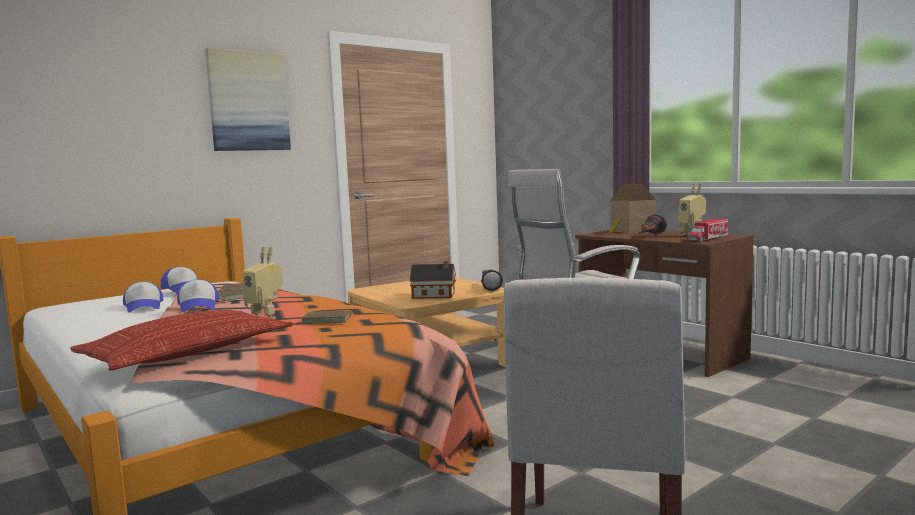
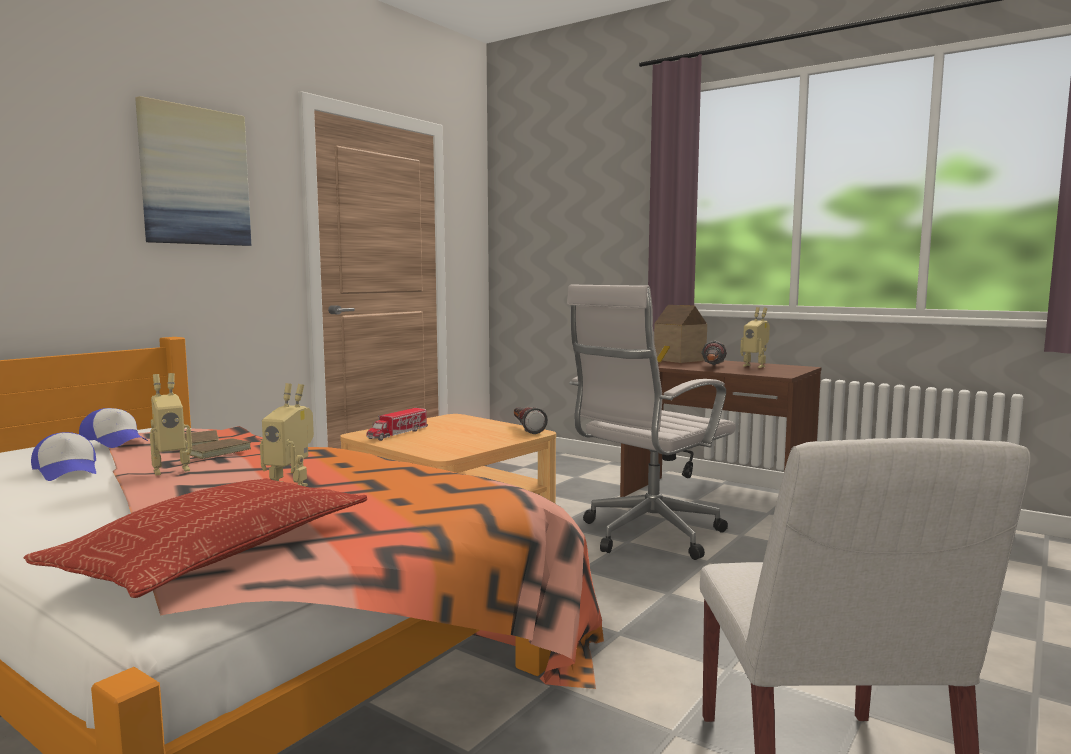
camera: 15 degrees left, 0 degrees up
(199, 306) = (170, 469): cap -> toy robot
(327, 320) = (388, 486): brown book -> none
(435, 295) = (467, 441): toy house -> none
(707, 239) = (780, 371): toy truck -> toy truck (397, 434)

